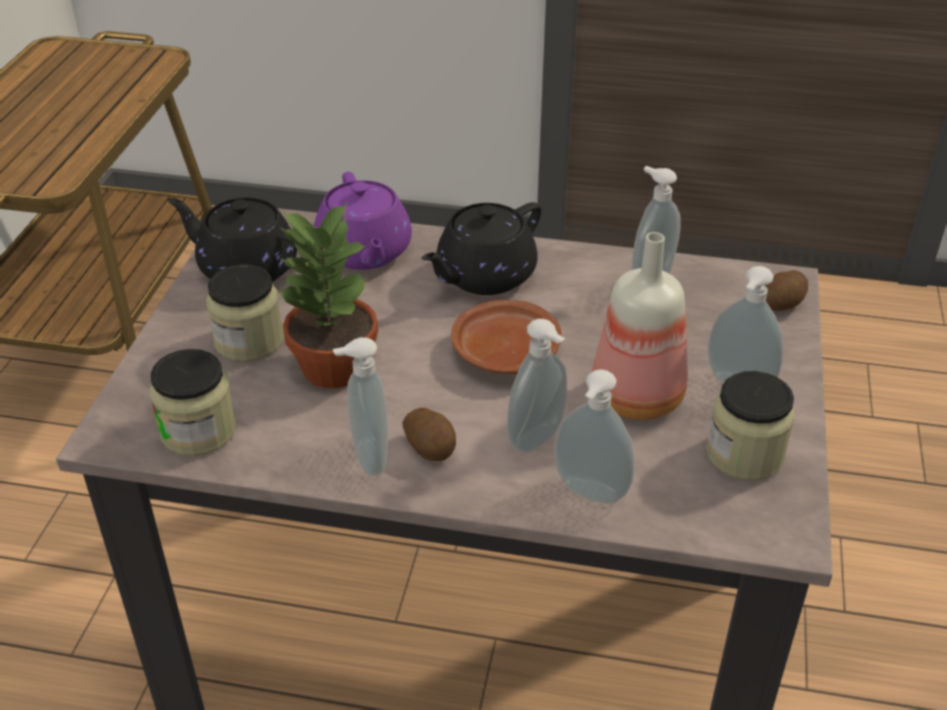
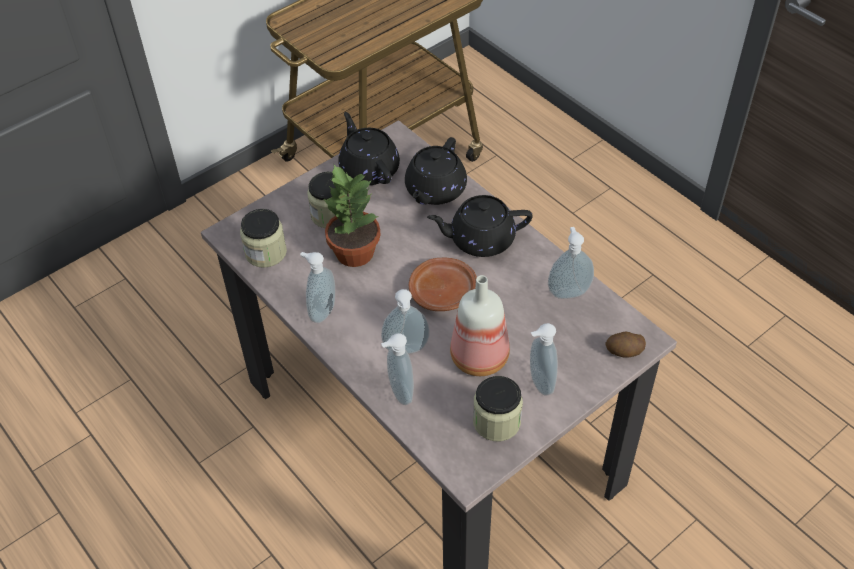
camera: 40 degrees right, 10 degrees up
(364, 252) = (435, 190): purple teapot -> black teapot
(431, 447) = (354, 323): potato -> none

